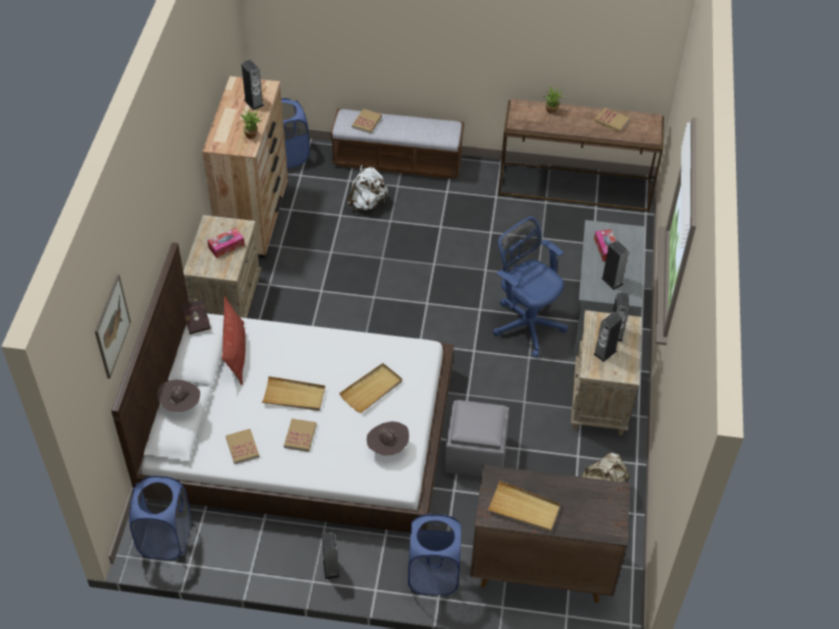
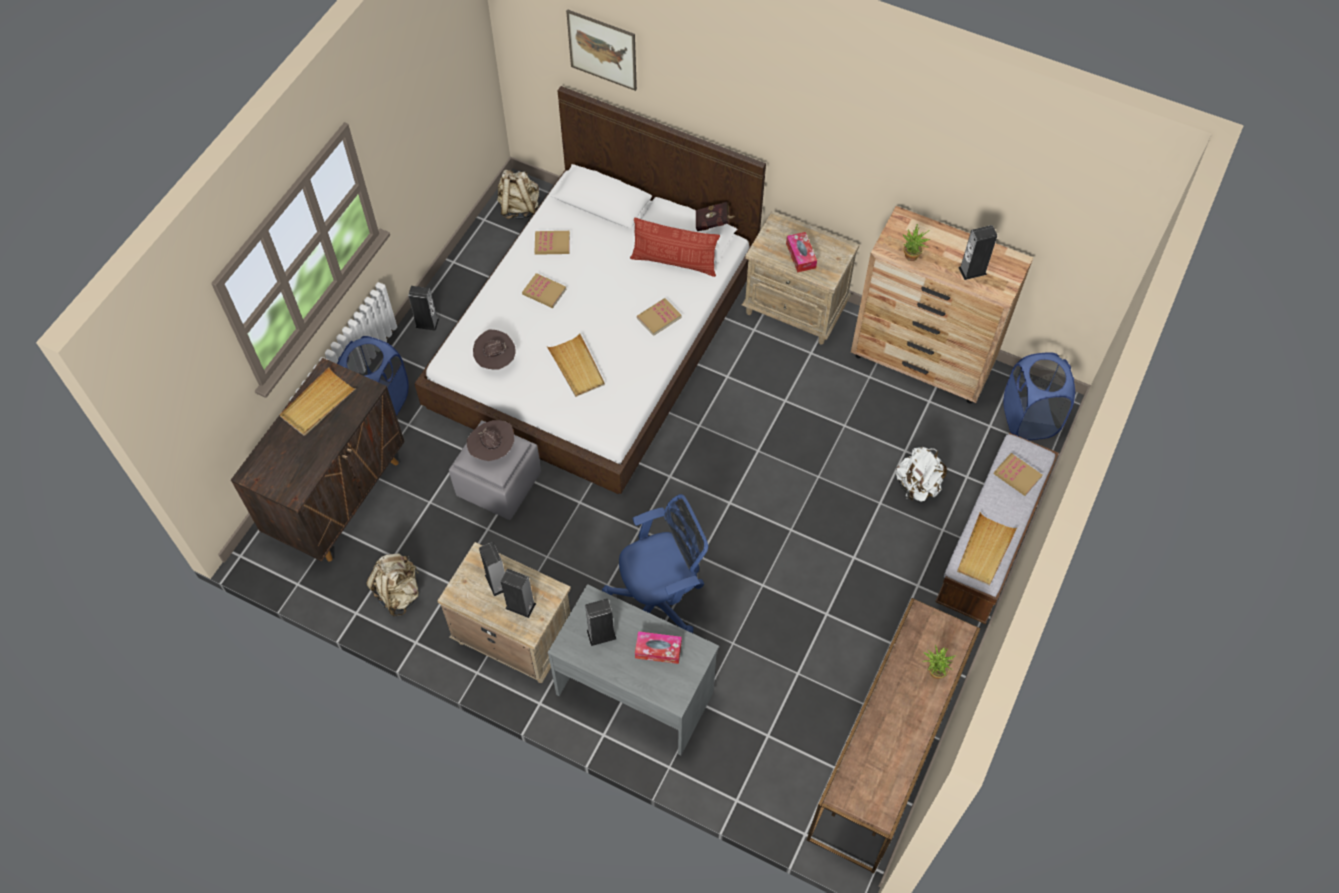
camera: 110 degrees right, 10 degrees up
(166, 538) = (519, 208): blue laundry basket -> beige backpack
(181, 405) = (608, 192): brown hat -> brown hat (492, 450)
(294, 396) = (596, 298): beige tray -> beige tray (984, 551)
(611, 121) = (892, 749): book -> book (659, 318)

